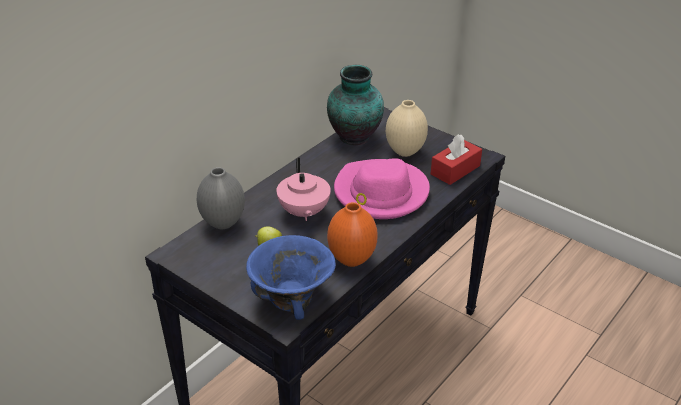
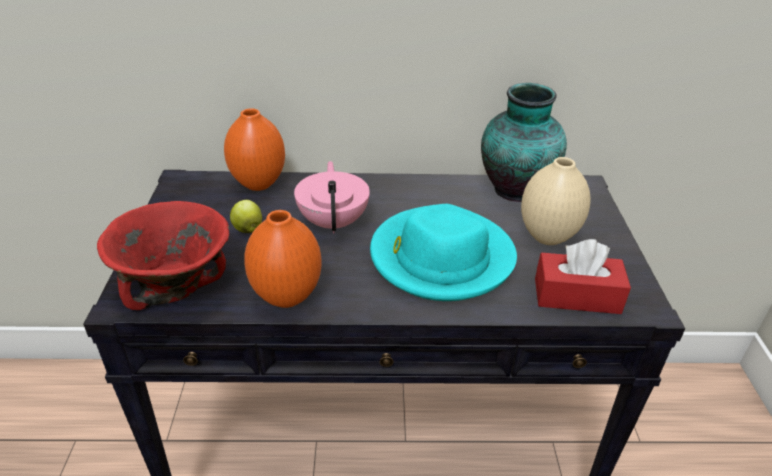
camera: 50 degrees right, 0 degrees up
(223, 222) = (259, 183): grey vase -> orange vase
(292, 297) = (175, 285): blue bowl -> red bowl
(303, 212) = (333, 222): pink teapot -> pink teapot turned 135 degrees clockwise
(380, 193) = (440, 257): pink hat -> turquoise hat

